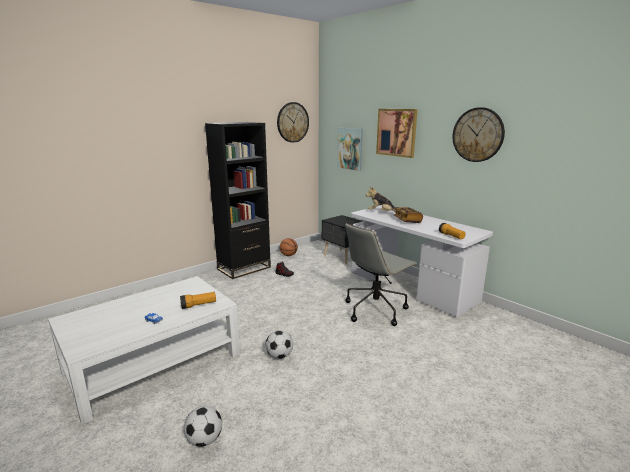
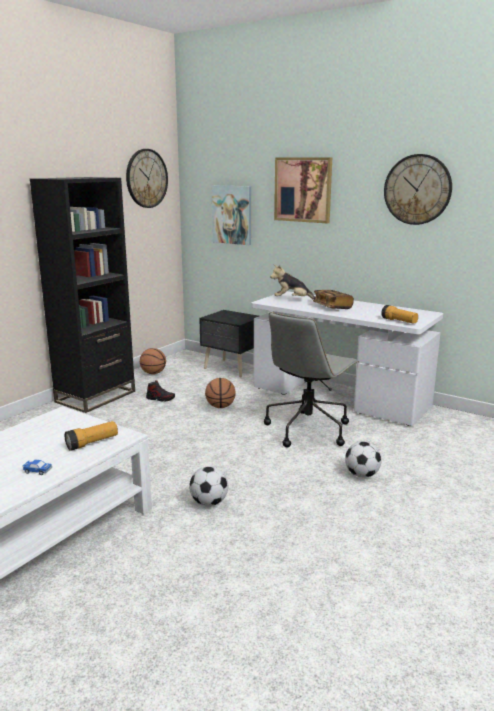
camera: 15 degrees left, 0 degrees up
(204, 440) = (160, 622): football -> football (362, 475)
(321, 285) = (220, 407): none -> basketball

